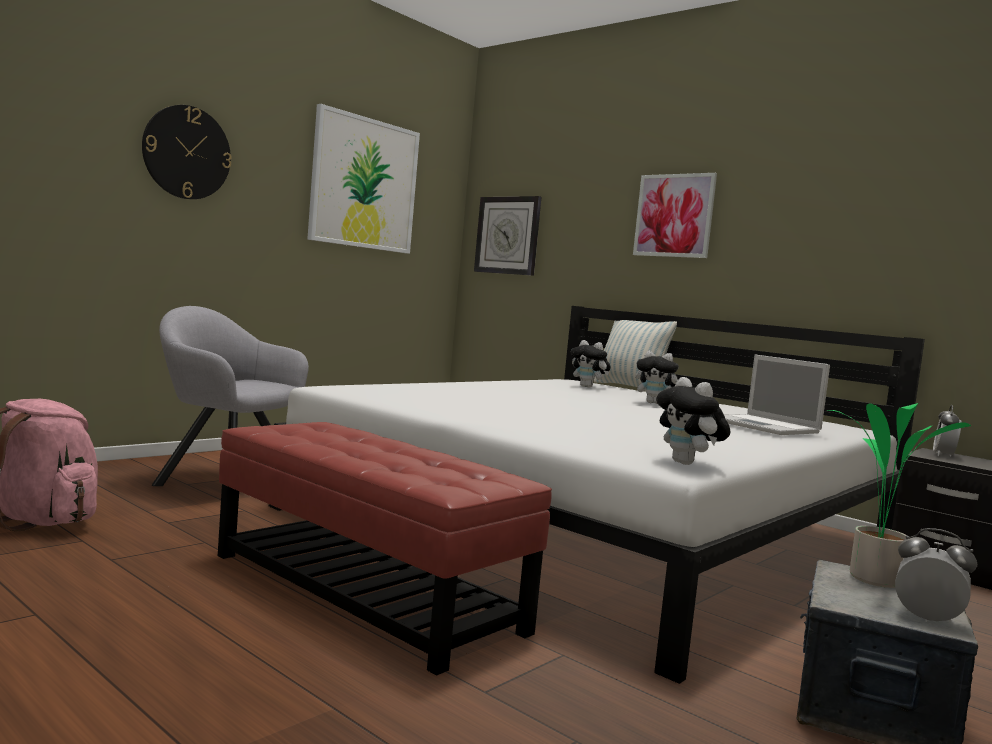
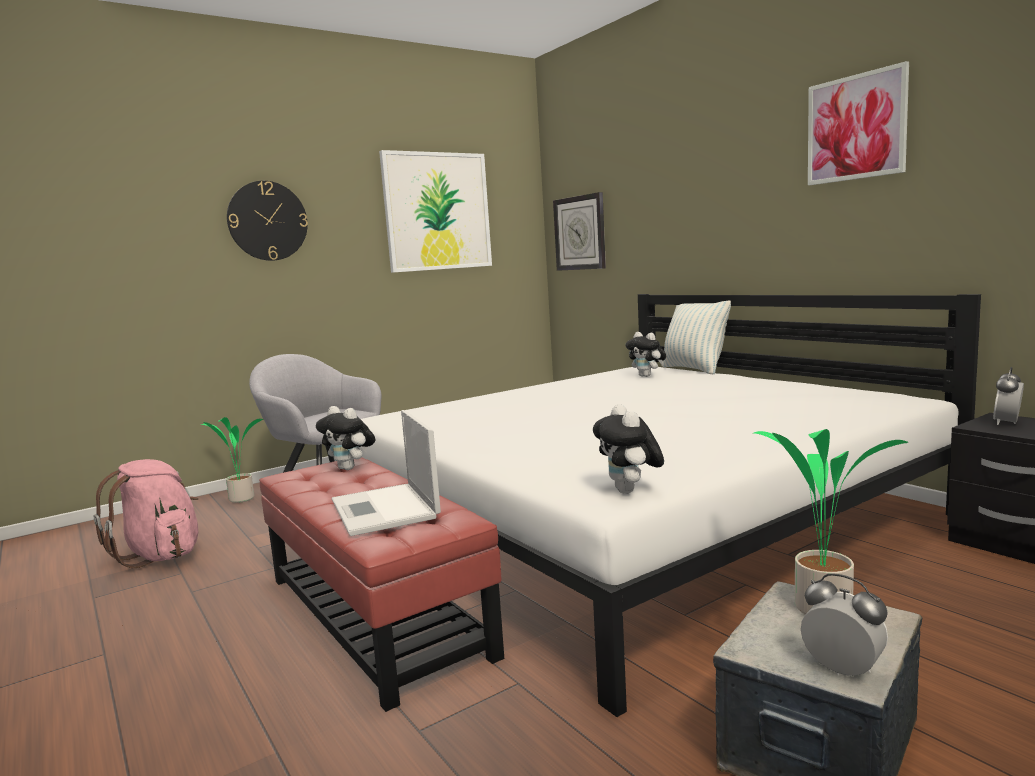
camera: 15 degrees right, 5 degrees up
(108, 474) = (240, 499): none -> potted plant
(655, 403) = (697, 391): plush toy -> plush toy (350, 468)
(674, 215) = (719, 193): picture -> picture (856, 127)
(765, 426) = (786, 415): laptop -> laptop (385, 510)

